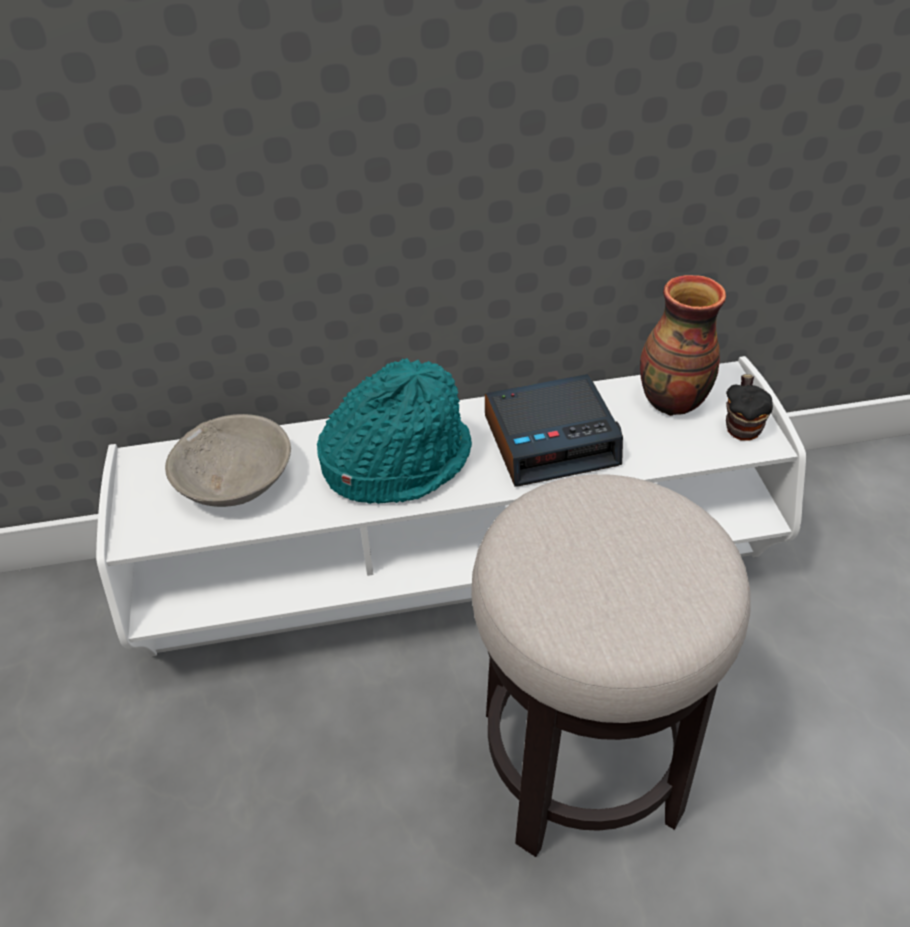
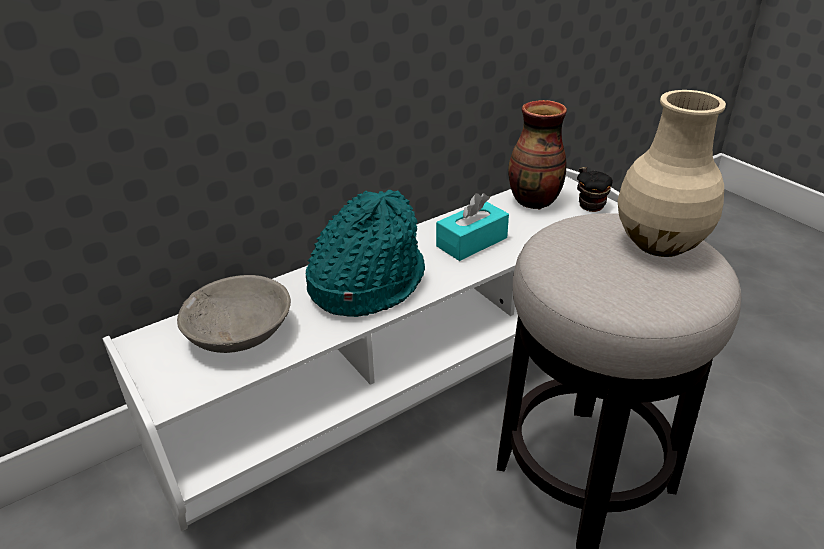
camera: 25 degrees left, 10 degrees down
(552, 440) = (471, 242): alarm clock -> turquoise tissue box
(664, 552) = (658, 243): none -> beige vase

